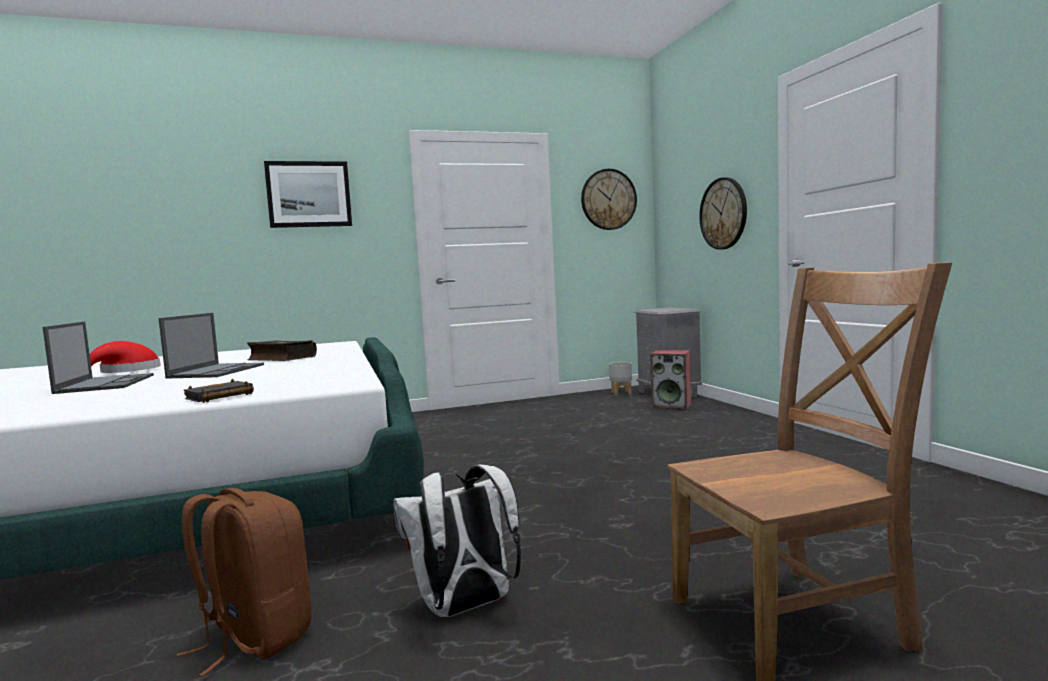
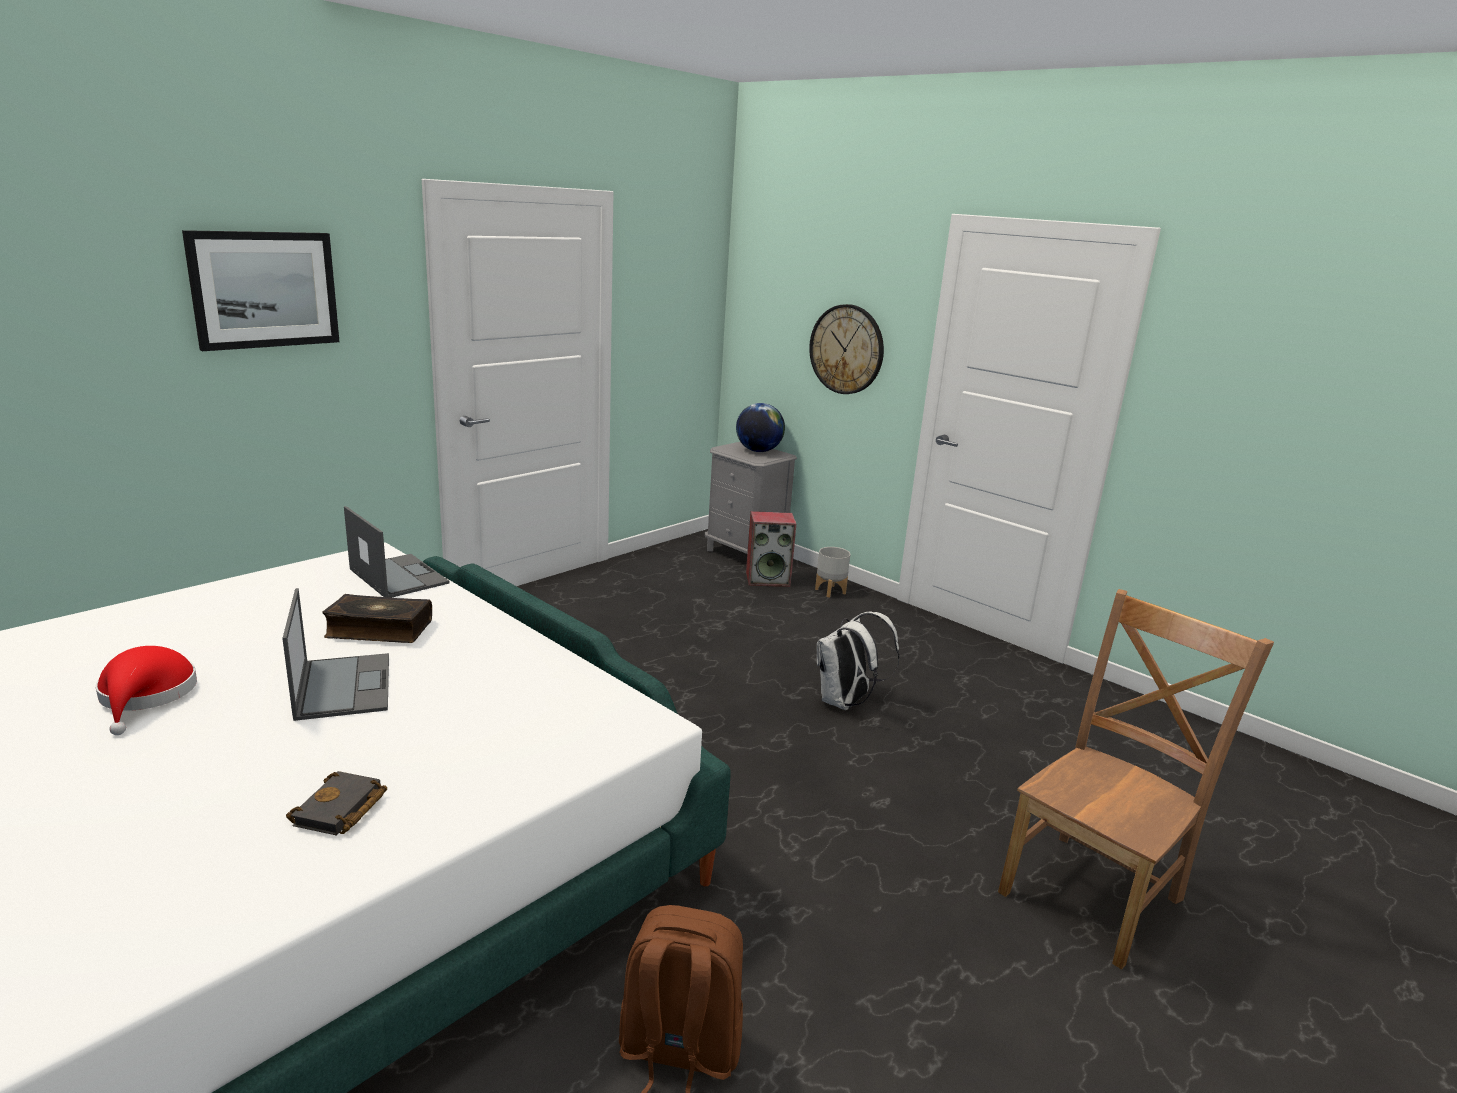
camera: 30 degrees left, 15 degrees up
(106, 384) = (209, 751): laptop -> laptop (397, 576)
(219, 397) = (524, 783): black book -> black book (340, 811)
(465, 607) = (841, 951): white backpack -> white backpack (845, 702)
(608, 199) = (679, 290): wall clock -> none
(621, 393) = (685, 553): grey planter -> grey planter (829, 591)
(671, 309) = (758, 451): none -> globe

